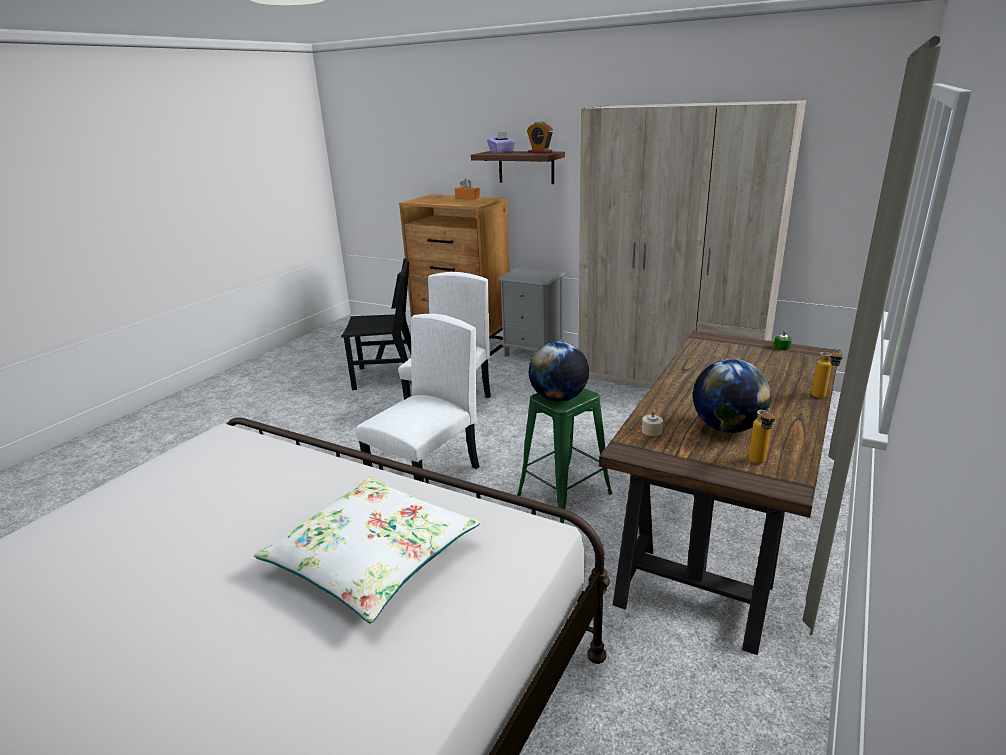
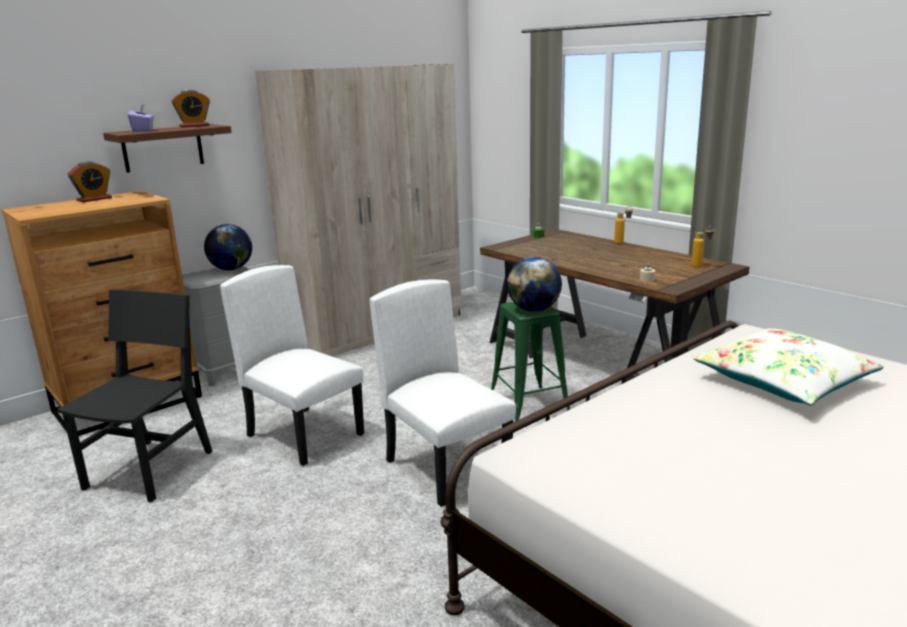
camera: 70 degrees left, 5 degrees down
(467, 198) = (94, 199): orange tissue box -> alarm clock
(726, 427) = (652, 265): globe -> globe (231, 269)

